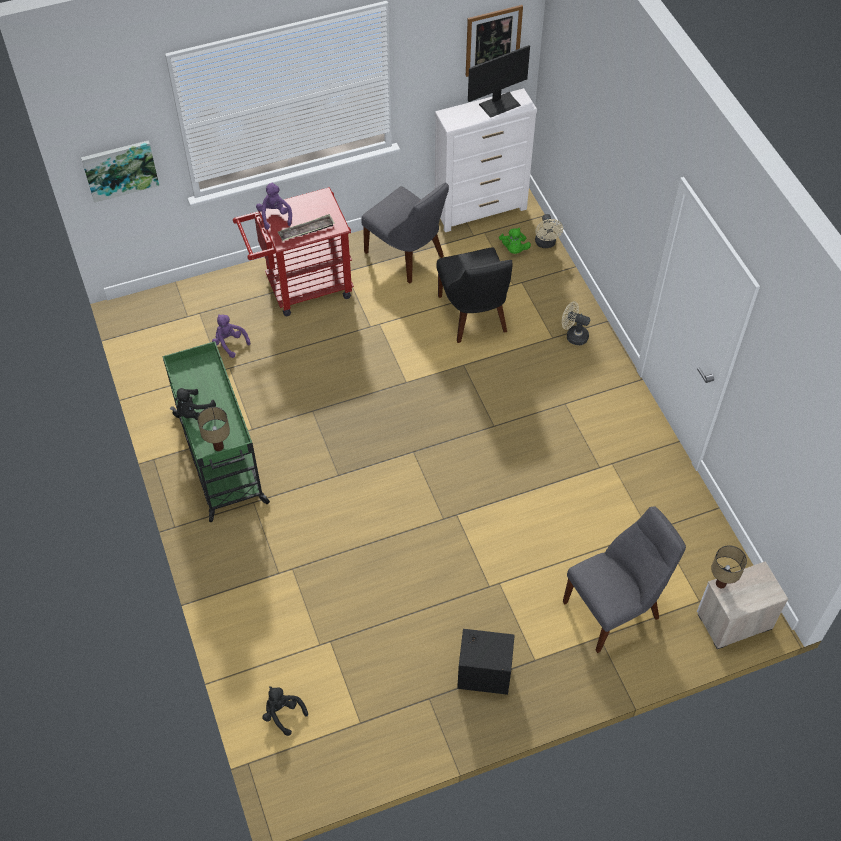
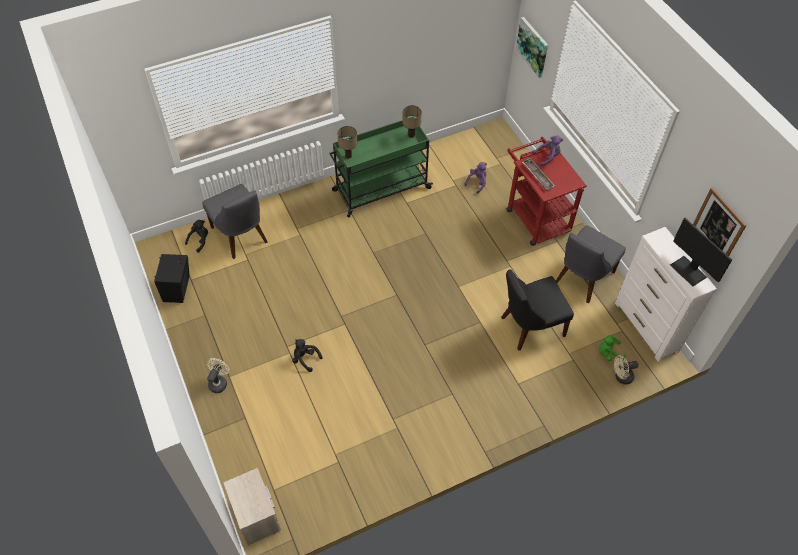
camera: 85 degrees right, 0 degrees up
(193, 412) = (375, 140): black plush toy -> black plush toy (305, 359)
(483, 674) = (220, 345): black speaker -> black speaker (178, 288)
(573, 335) = (523, 399): beige fan -> beige fan (219, 382)
(615, 608) = (268, 429): grey chair -> grey chair (241, 236)
(720, 583) = (255, 476): table lamp -> table lamp (411, 135)

